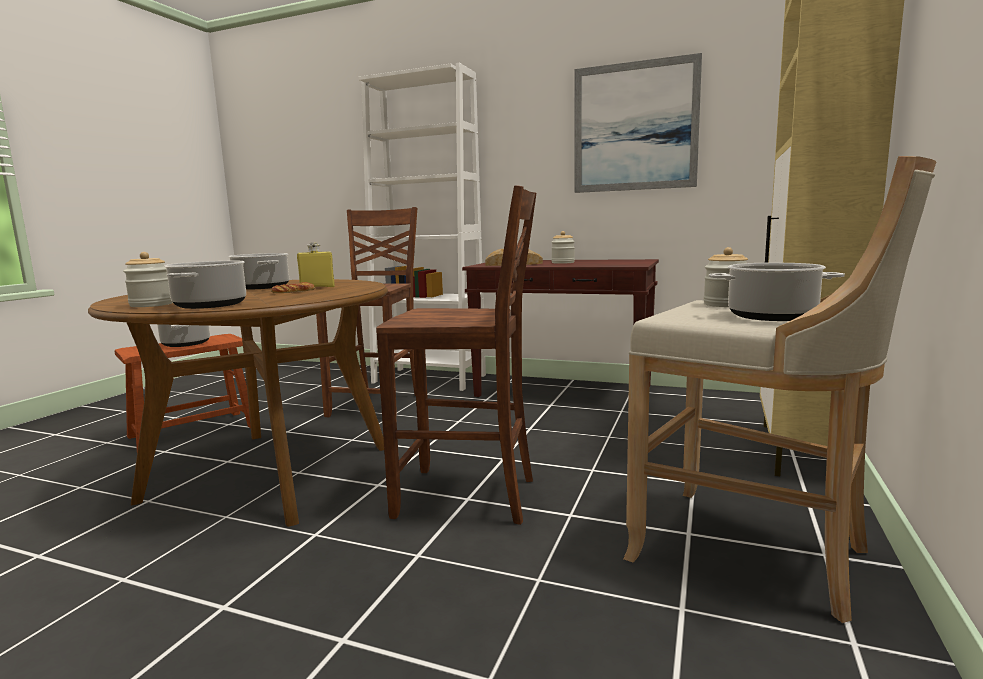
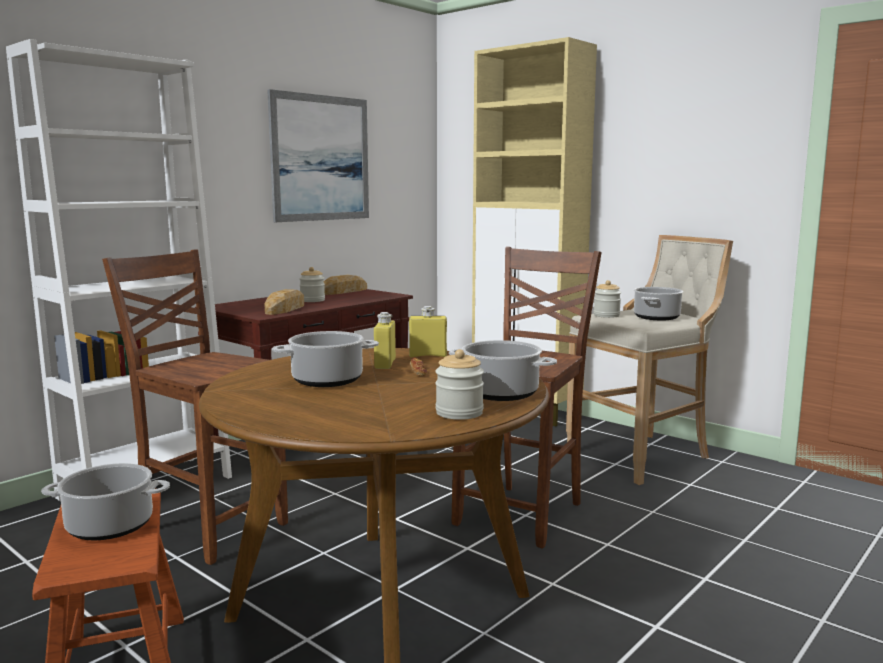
camera: 70 degrees left, 0 degrees up
(353, 288) = (428, 355): none -> yellow bottle
(625, 261) = (344, 291): none -> bread

